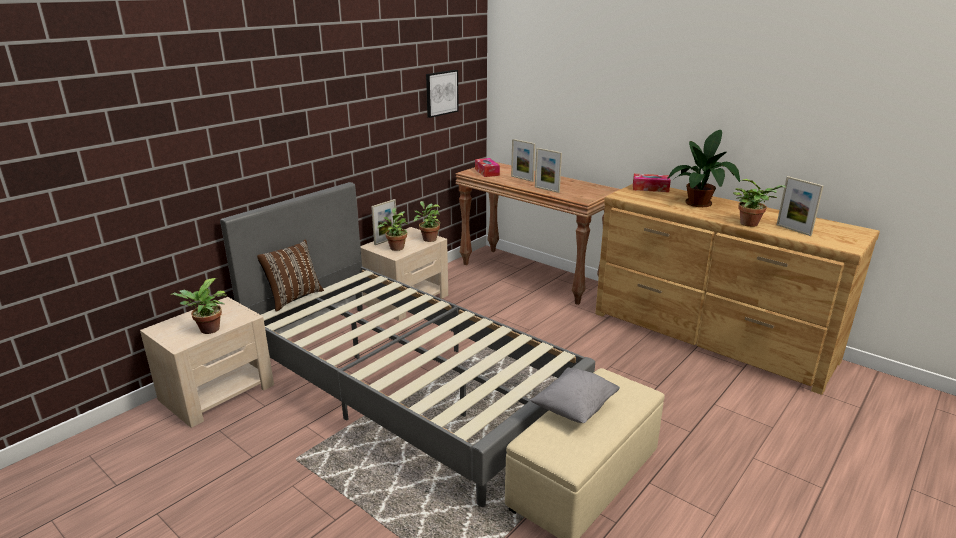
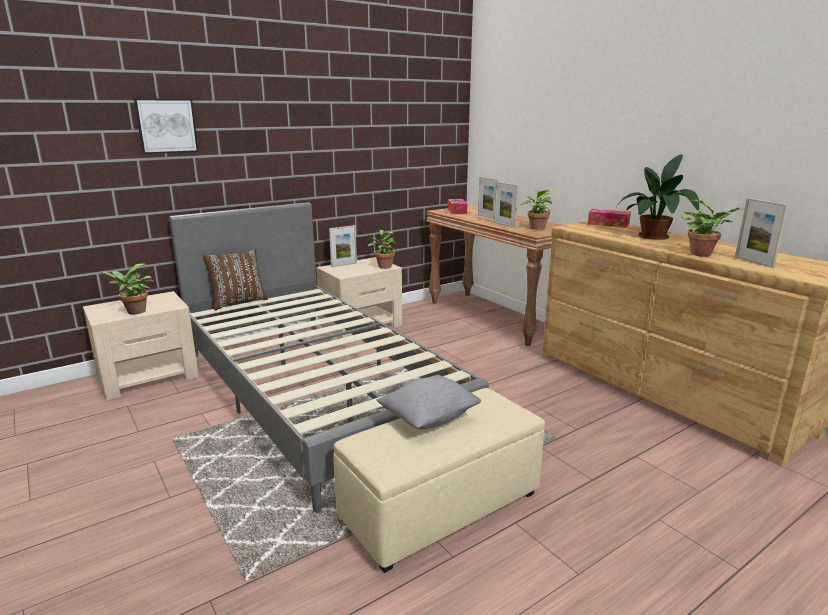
camera: 15 degrees right, 5 degrees down
(396, 247) = (349, 270): potted plant -> potted plant (536, 228)
(441, 93) = (415, 131): picture -> picture (166, 126)

